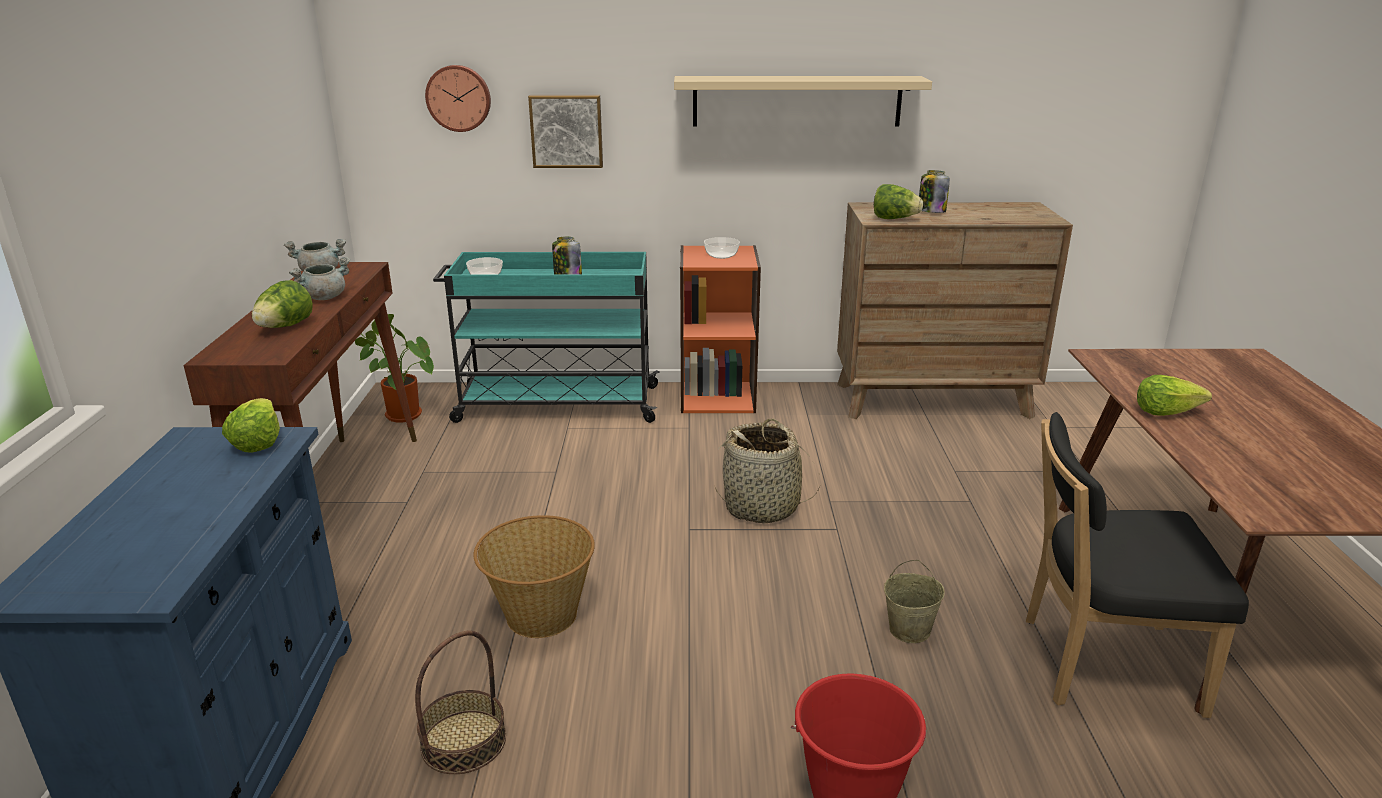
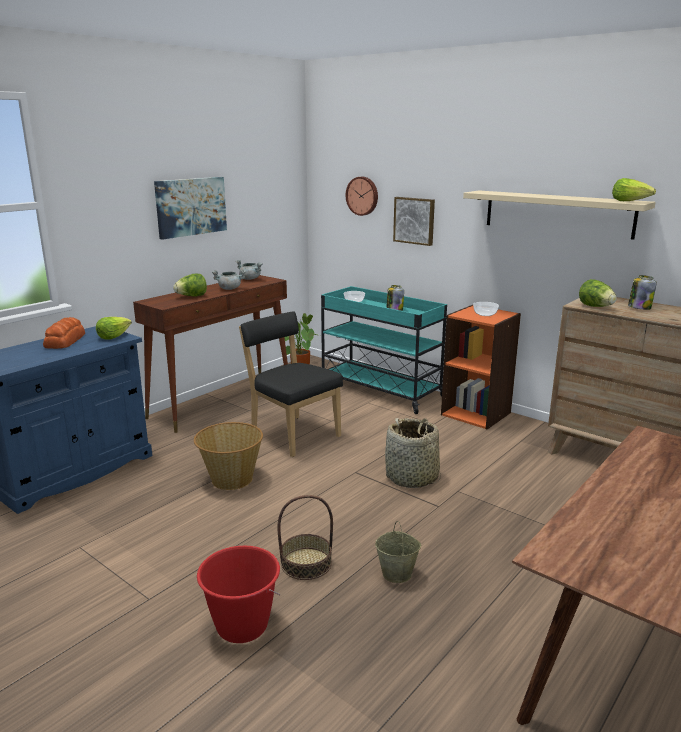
camera: 40 degrees right, 5 degrees down
(168, 482) = (65, 341): none -> bread
(212, 151) = (191, 206): none -> picture
(463, 741) = (134, 512): basket -> basket (306, 563)
(1100, 664) = (492, 655): black chair -> black chair (292, 434)
(1165, 411) = (624, 482): lettuce -> lettuce (630, 201)

